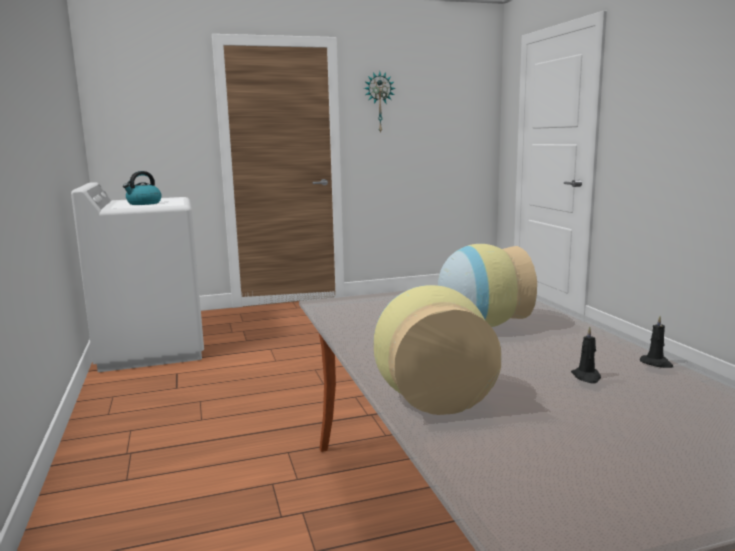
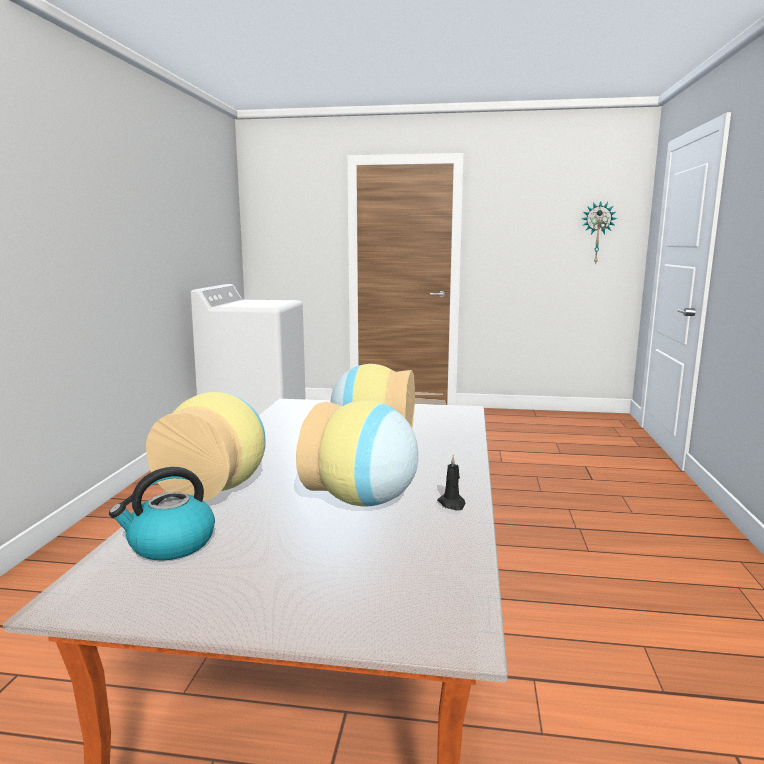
camera: 25 degrees right, 0 degrees up
(144, 203) = (252, 304): kettle -> kettle (170, 544)
(379, 102) = (504, 216): wall clock -> wall clock (597, 233)
(586, 377) = (364, 501): black candle -> vase

